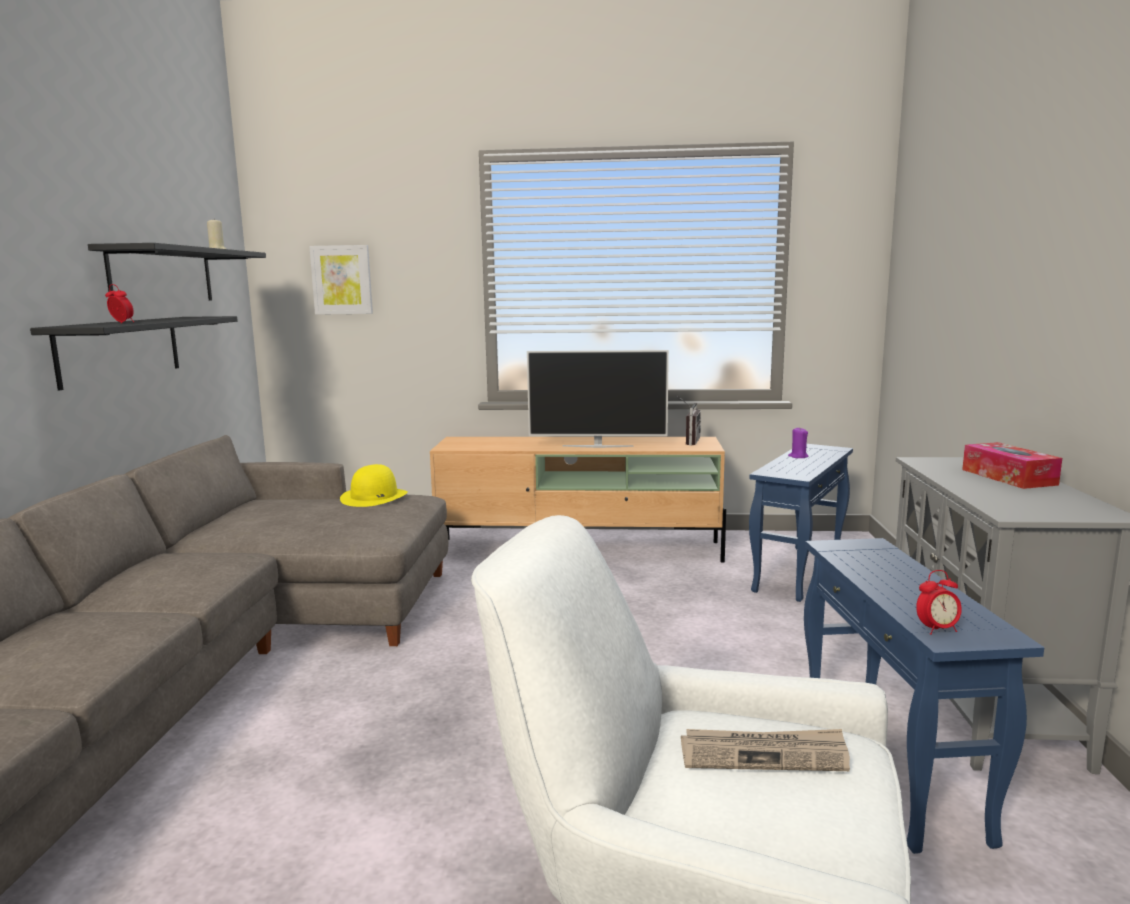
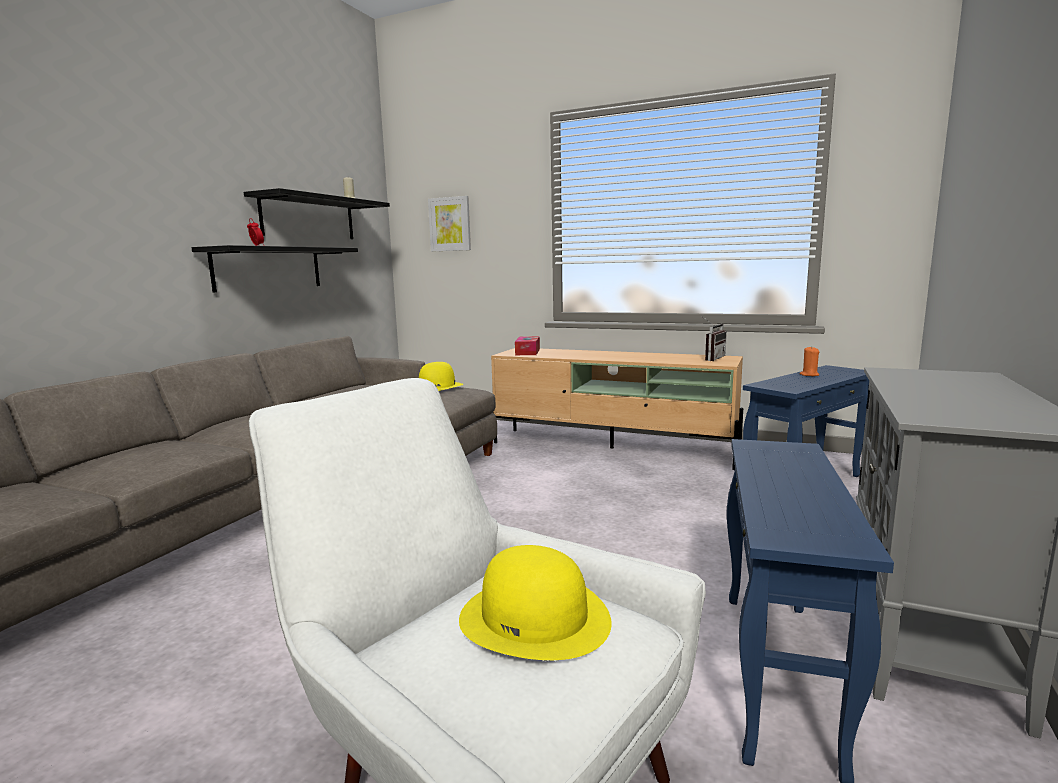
camera: 20 degrees right, 0 degrees up
(597, 446) = (626, 358): television -> none
(764, 754) = (535, 618): newspaper -> yellow hat
(798, 456) = (809, 375): purple candle -> orange candle
(937, 629) = (778, 528): alarm clock -> none
(1008, 477) = (974, 388): tissue box -> tissue box (527, 352)

